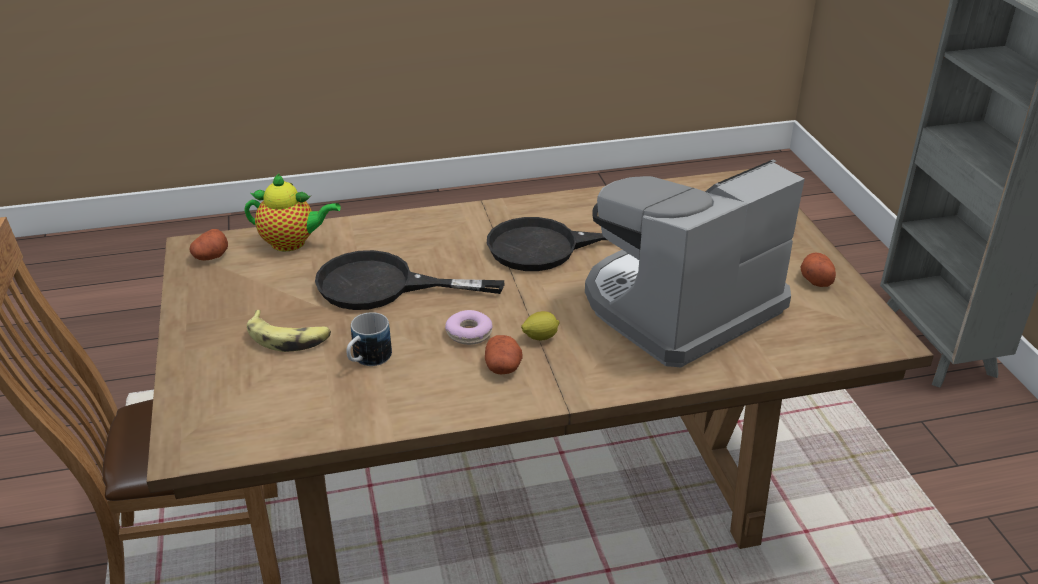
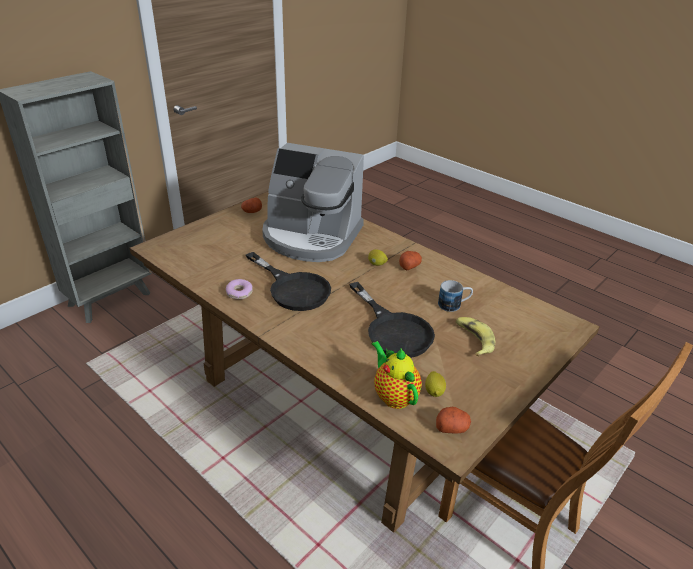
camera: 125 degrees left, 0 degrees up
(262, 268) = (434, 391): none -> lemon
(469, 333) = (398, 284): donut -> donut (239, 293)

